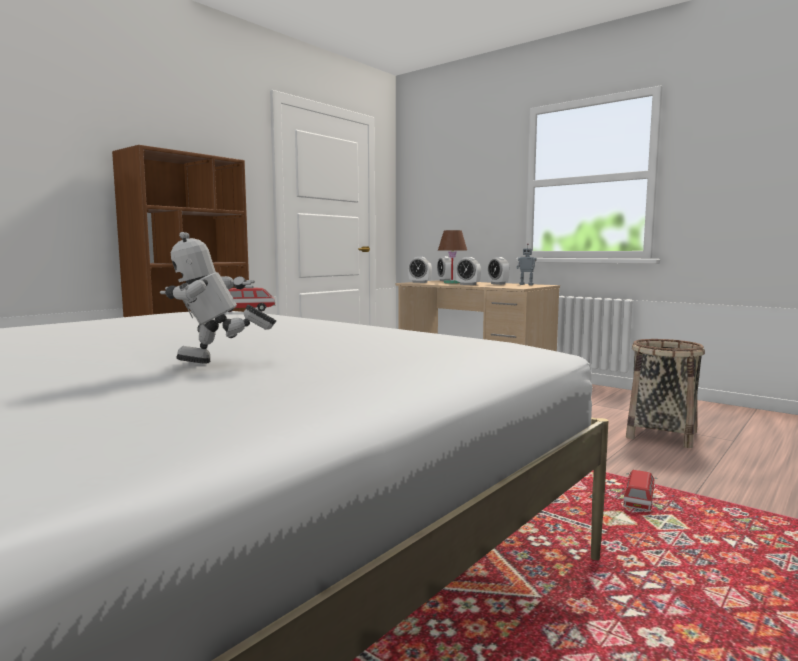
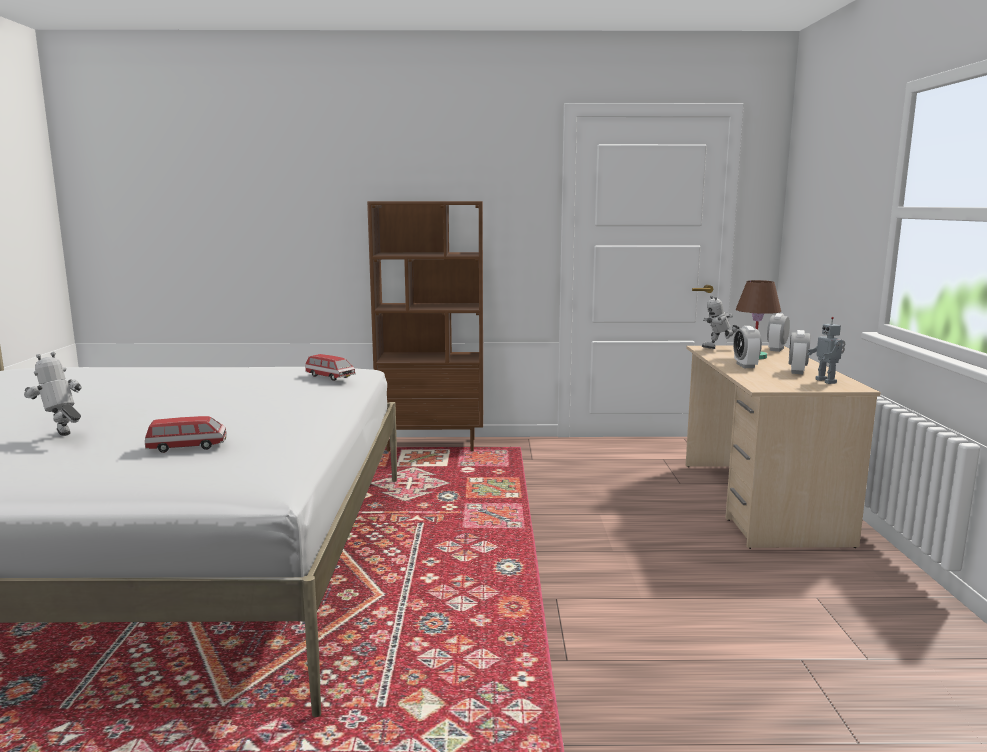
camera: 50 degrees right, 5 degrees up
(419, 282) = (719, 349): alarm clock -> toy robot
(639, 500) = (494, 709): toy car -> toy car (187, 447)
(661, 435) = (768, 676): basket -> none

